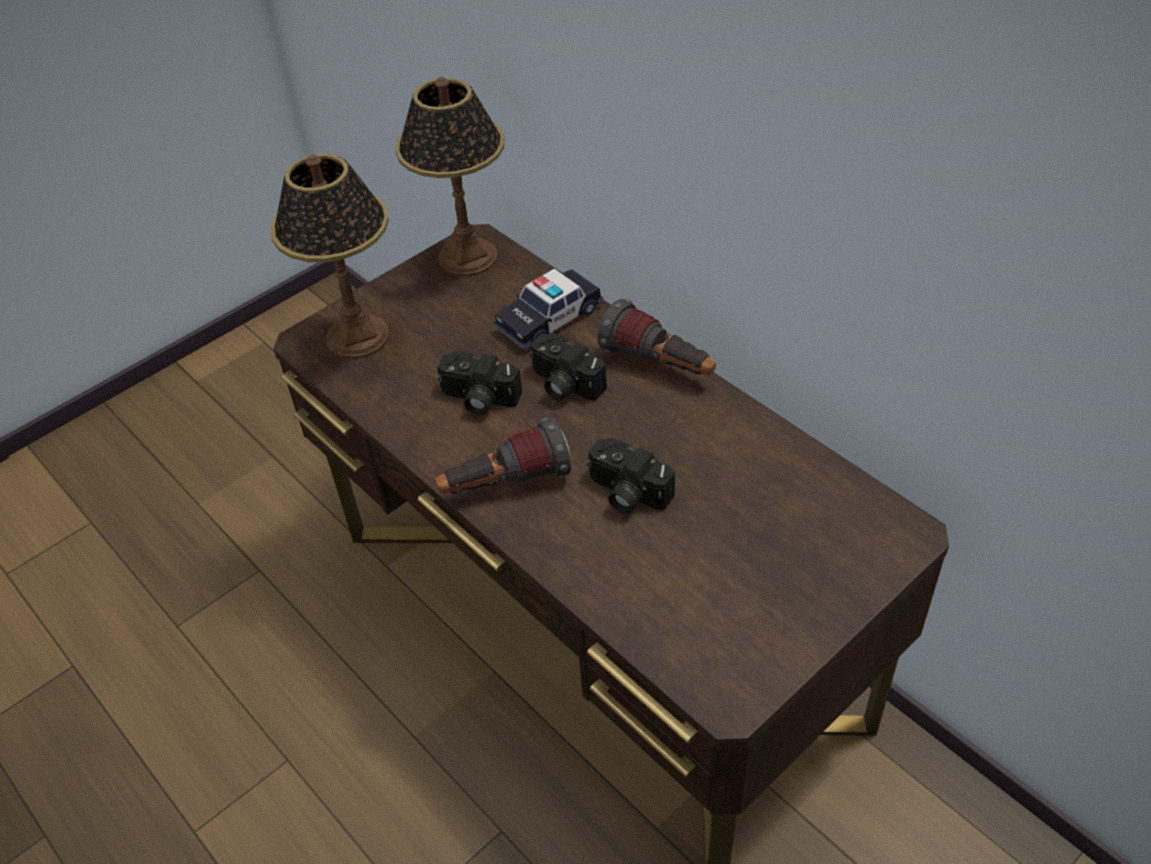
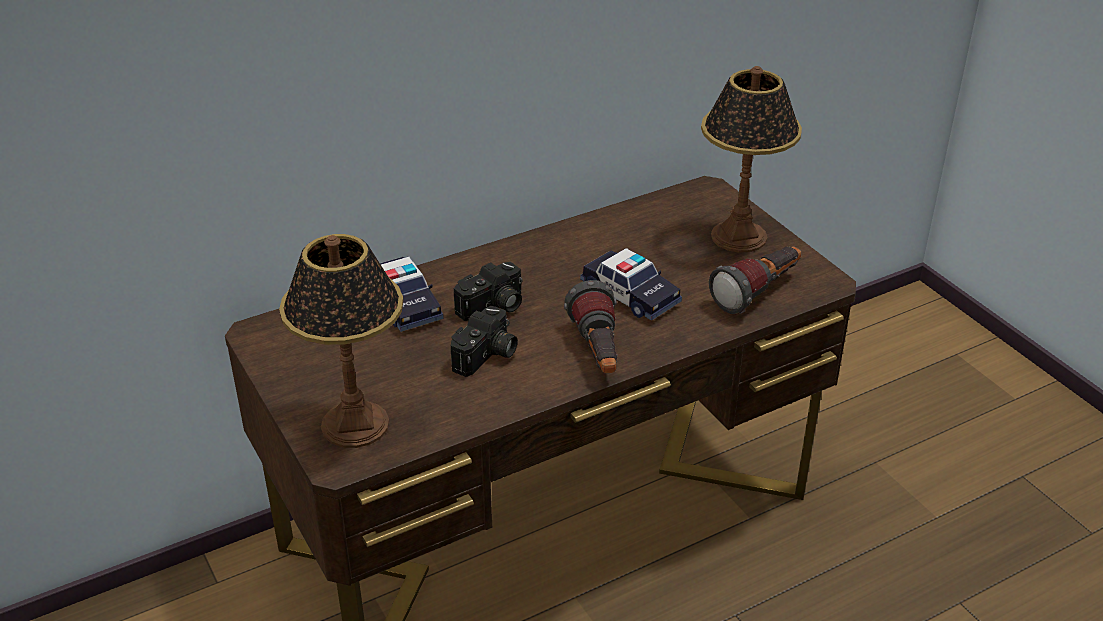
camera: 80 degrees left, 10 degrees down
(467, 257) = (279, 340): table lamp -> table lamp (739, 237)
(626, 493) = (630, 294): camera -> toy car
(659, 365) = (496, 256): flashlight -> flashlight (758, 293)

